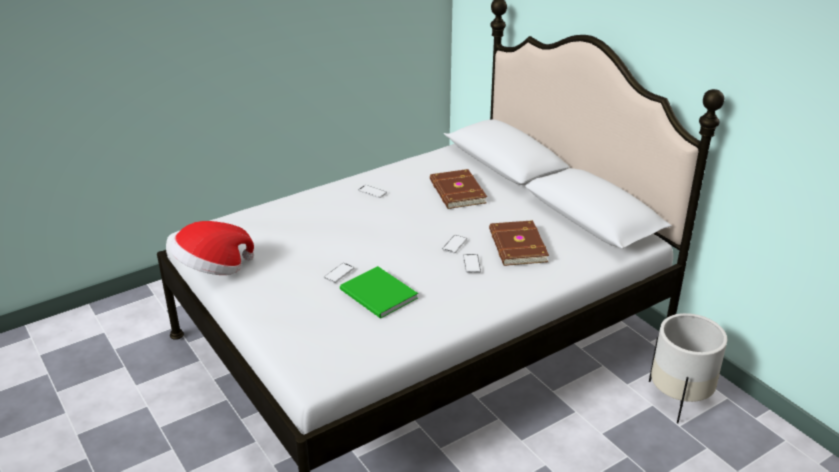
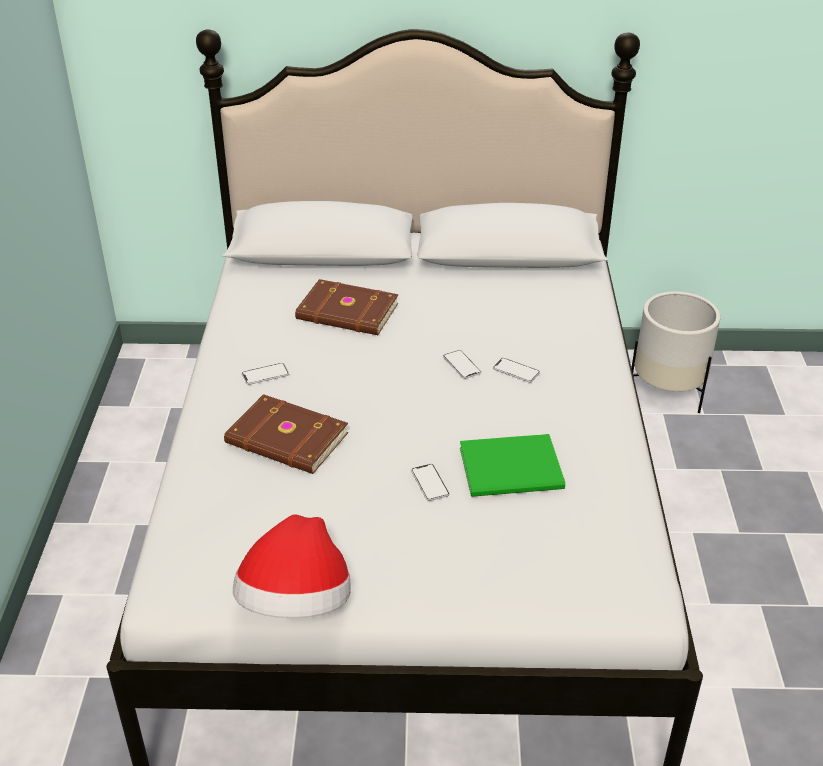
camera: 55 degrees left, 5 degrees up
(516, 246) = (512, 325): brown book -> brown book (286, 440)

